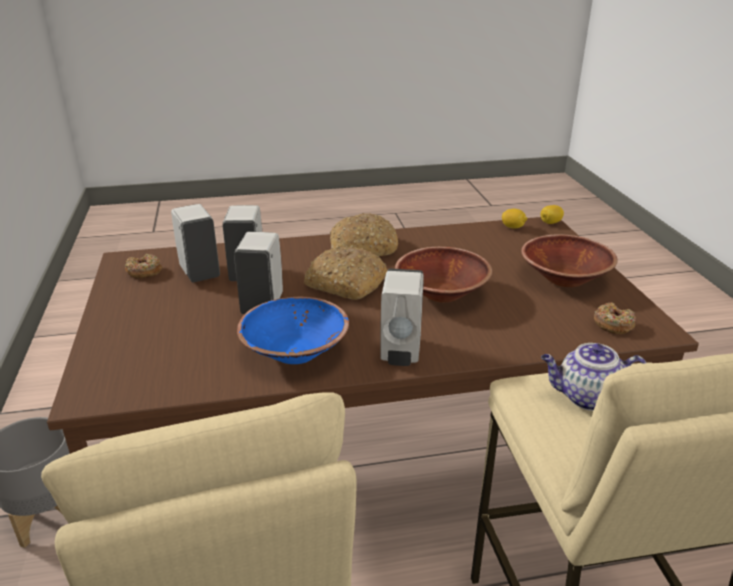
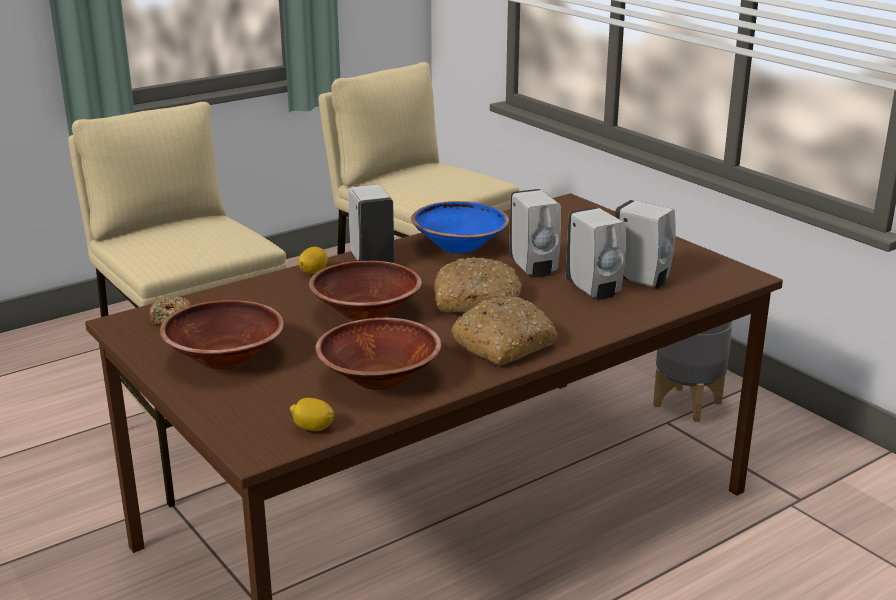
camera: 155 degrees right, 5 degrees down
(144, 272) = (697, 270): donut -> none
(460, 244) = (379, 378): none -> brown bowl
(550, 223) = (251, 453): lemon -> lemon (313, 271)
(586, 397) = (207, 242): teapot -> none

